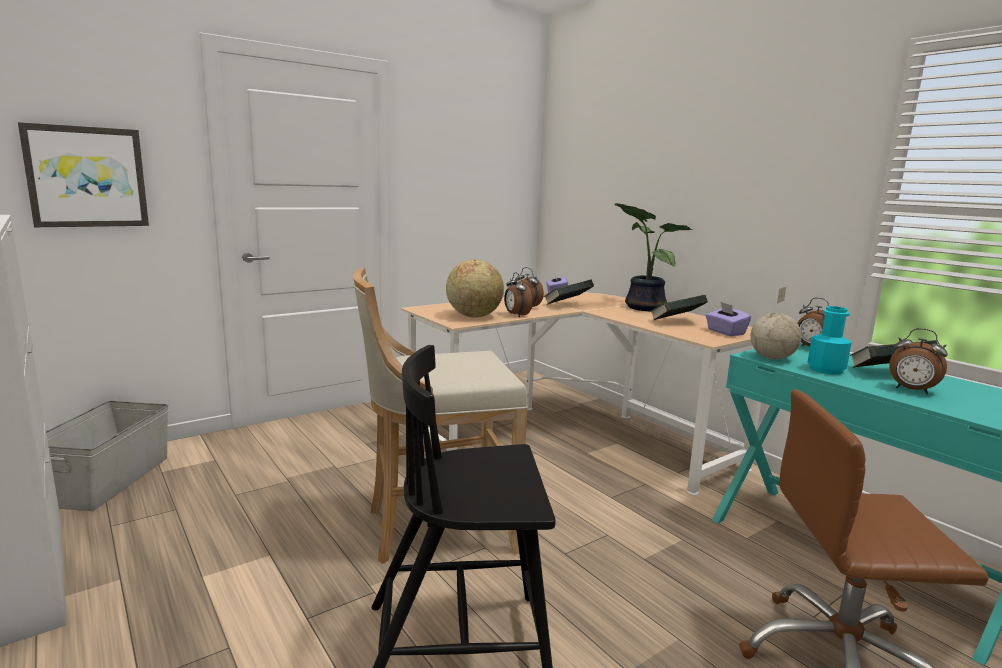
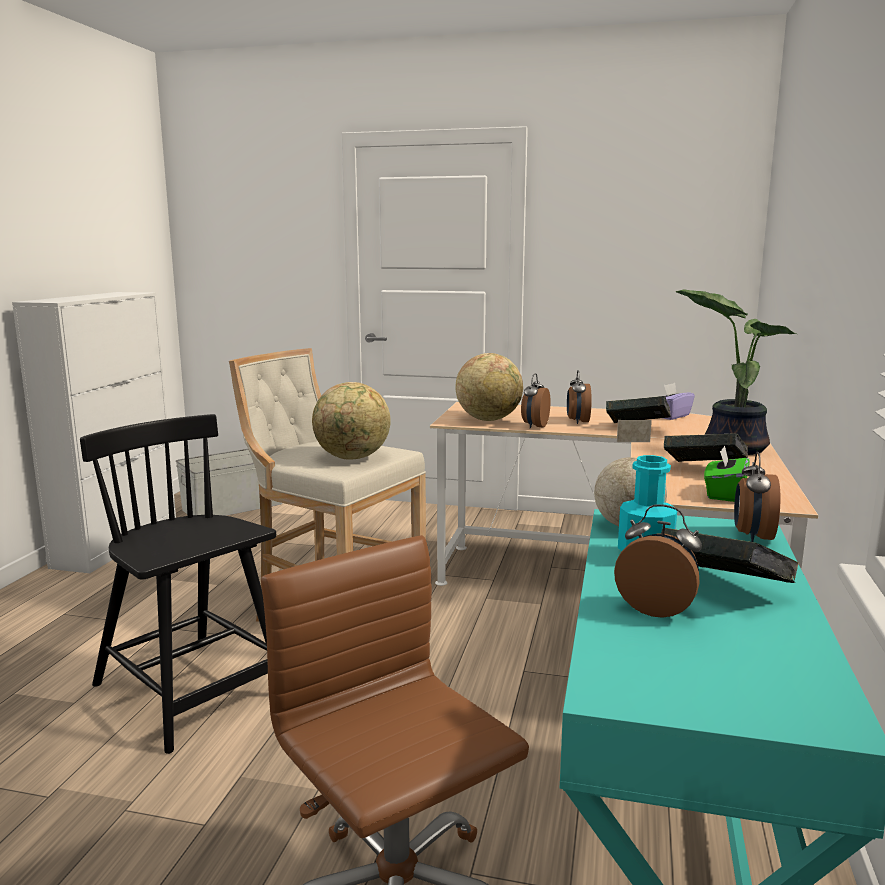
camera: 50 degrees right, 0 degrees up
(87, 177) = (258, 264): picture -> none
(470, 367) = (352, 458): none -> globe
(725, 332) = (724, 494): purple tissue box -> green tissue box
(911, 390) = (657, 608): alarm clock -> alarm clock turned 120 degrees clockwise

